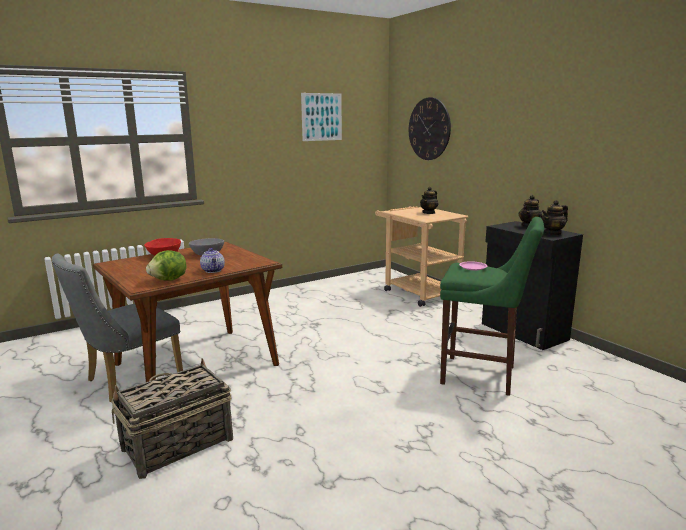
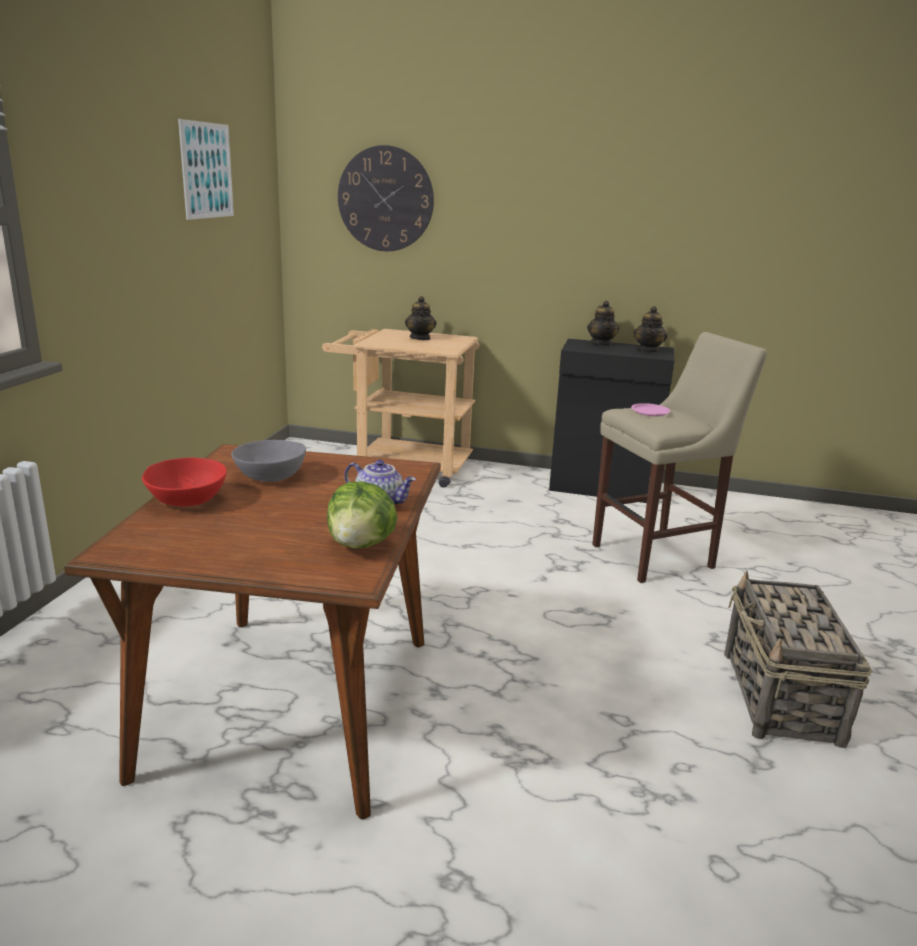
camera: 45 degrees left, 5 degrees up
(128, 381) = (218, 798): grey chair -> none
(176, 445) = (519, 841): basket -> basket (780, 698)
(482, 376) = (658, 556): green stool -> beige stool

